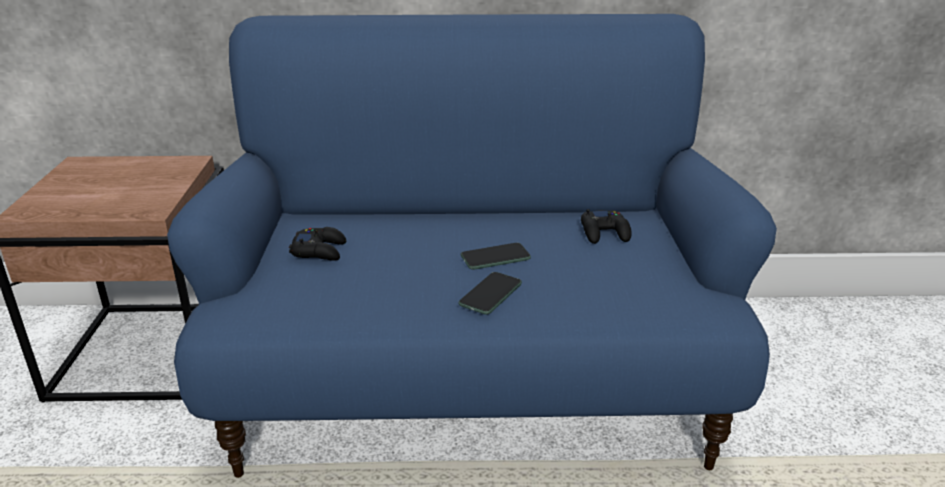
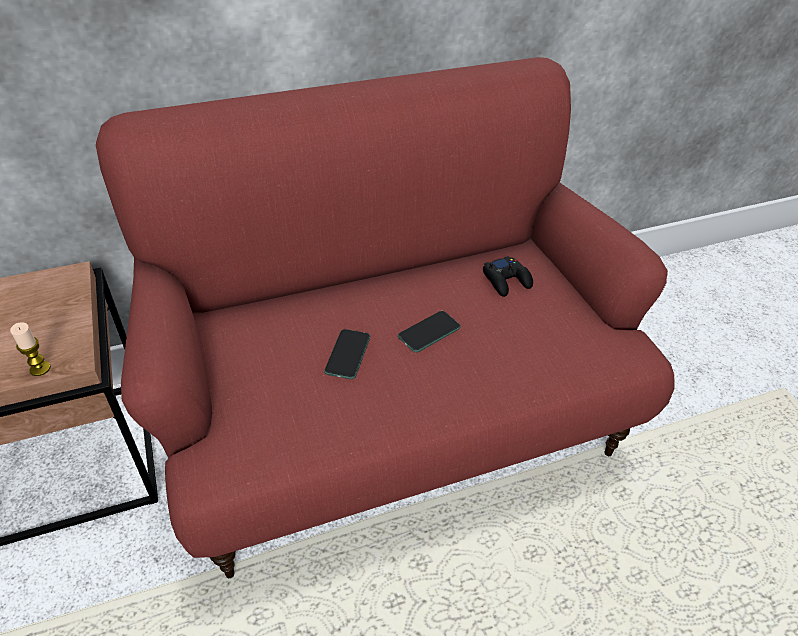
camera: 20 degrees left, 15 degrees up
(123, 212) = (40, 369): none -> candle
(319, 250) = (261, 360): black game controller -> none
(471, 387) = (395, 424): blue sofa -> red sofa
(490, 294) = (447, 379): phone -> phone (348, 355)

